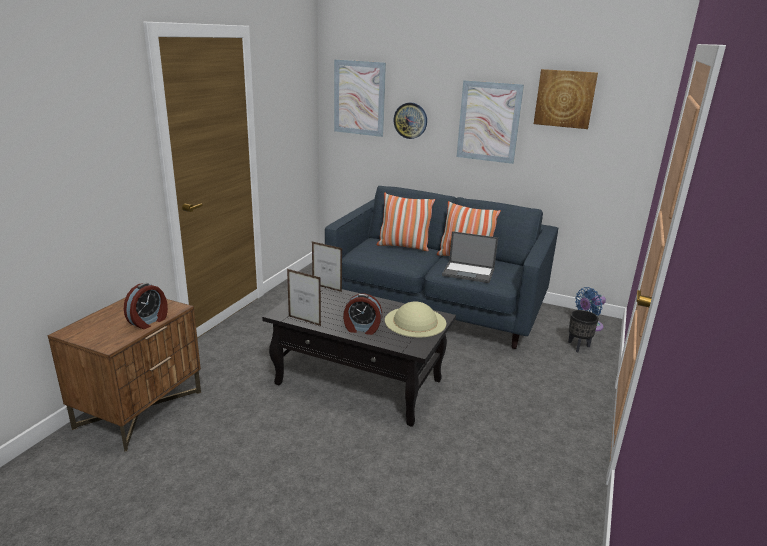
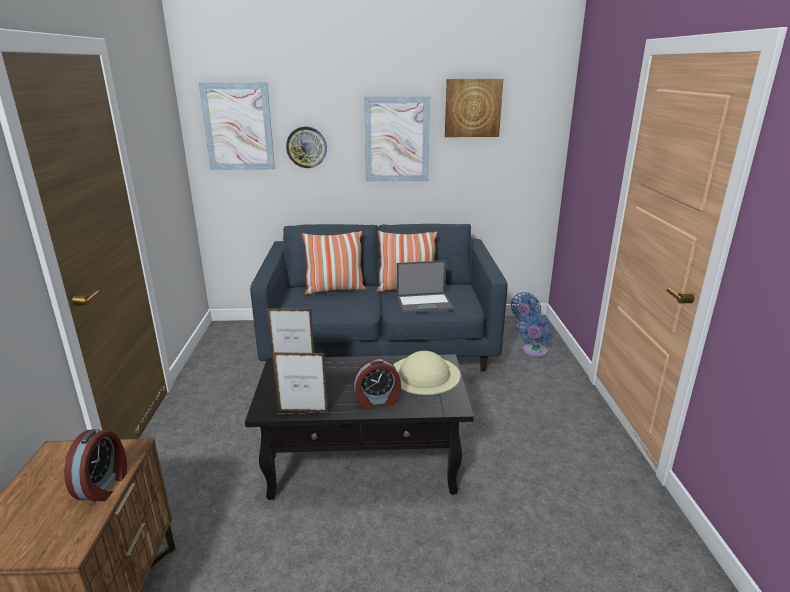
camera: 25 degrees left, 0 degrees up
(578, 346) = (534, 352): black planter -> blue fan

